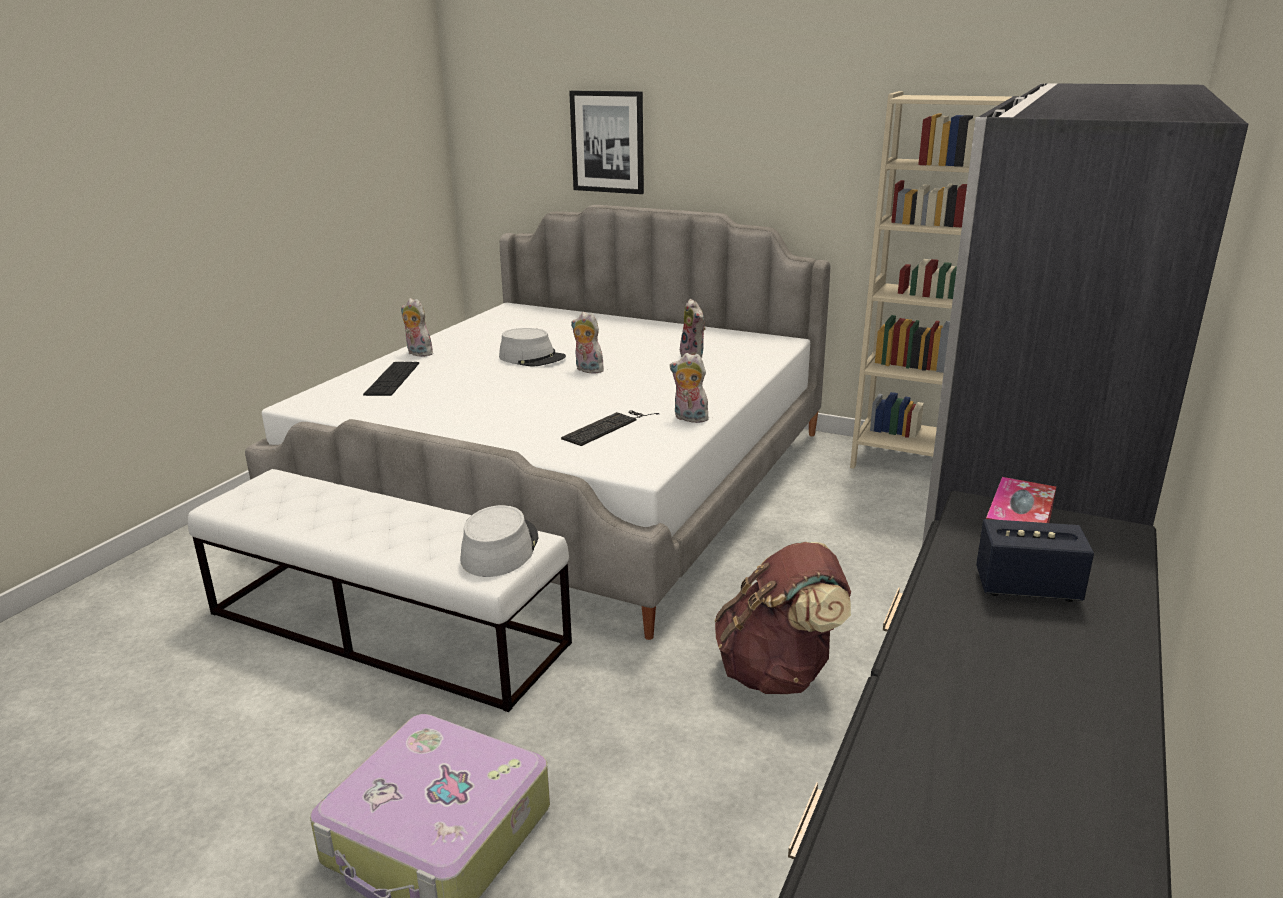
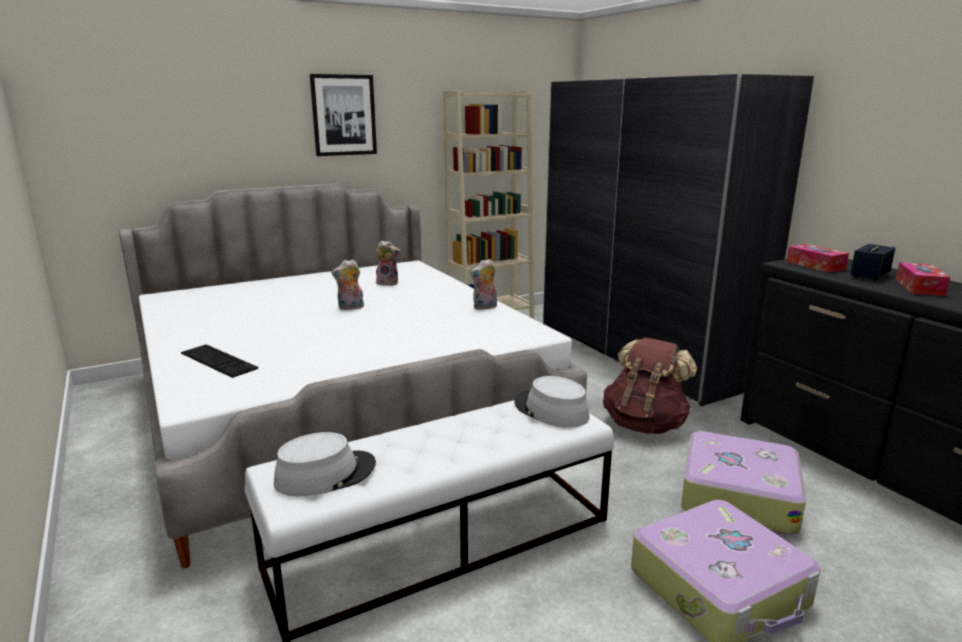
camera: 55 degrees left, 5 degrees down
(417, 353) = (180, 341): plush toy -> none
(532, 358) = (289, 314): grey hat -> grey hat (325, 474)
(607, 142) = (220, 136): picture -> picture (344, 115)
(608, 427) = (461, 326): keyboard -> none
(669, 804) = (737, 495): none -> suitcase
(1016, 644) = (919, 287): none -> tissue box

